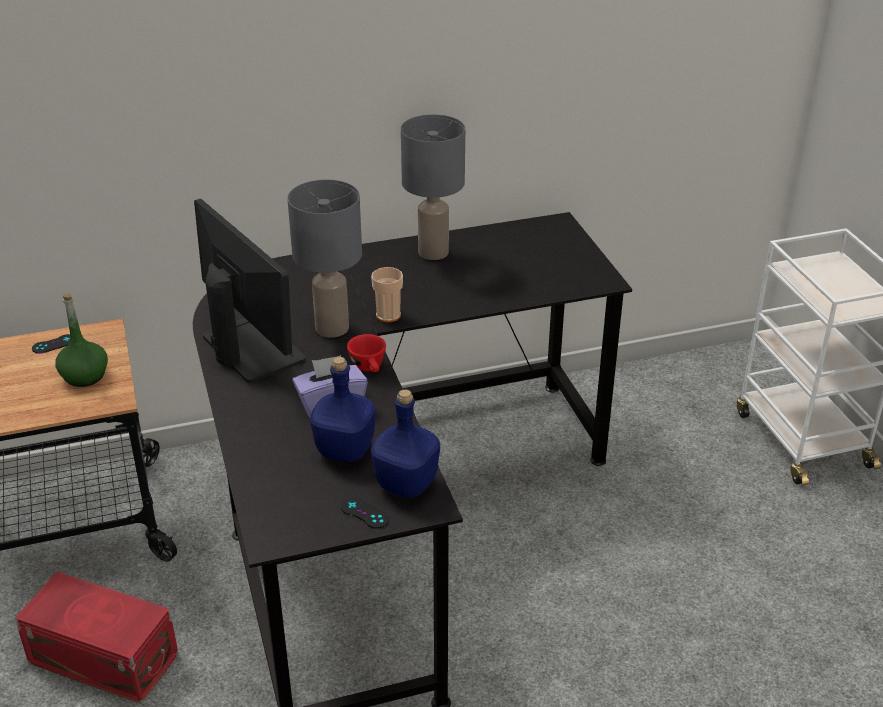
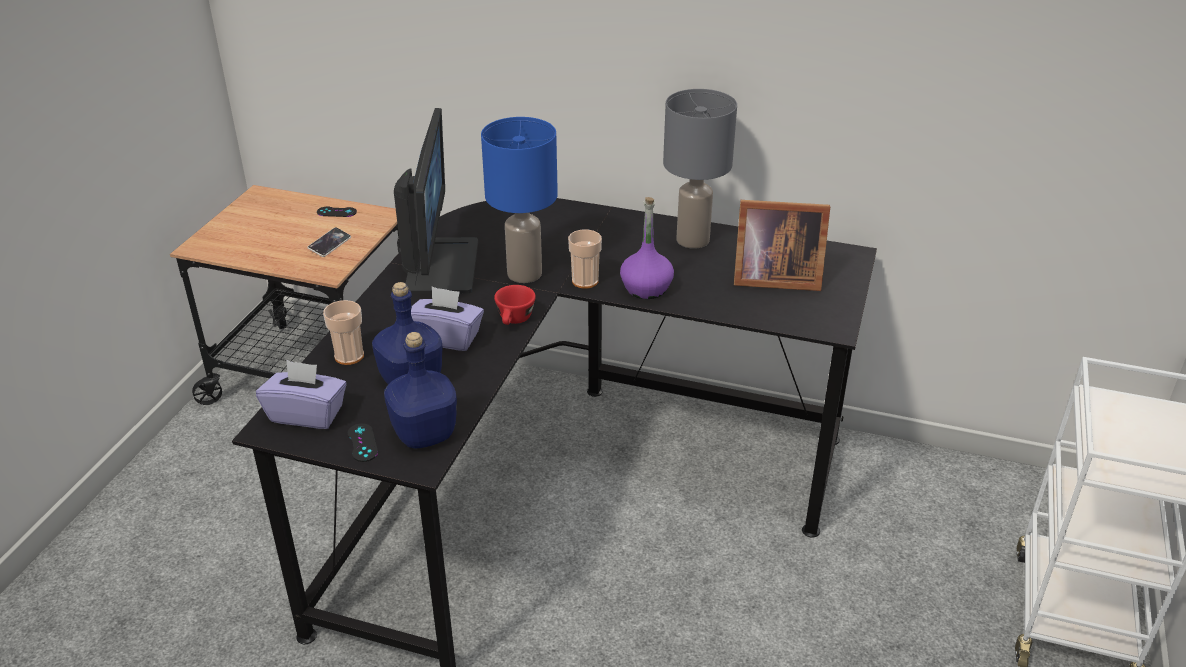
camera: 35 degrees right, 0 degrees up
(85, 375) = (330, 245): green bottle -> phone
(103, 656) = (248, 491): red storage box -> none
(265, 453) = (349, 356): none -> cup
(289, 514) = (307, 414): none -> purple tissue box
(332, 327) = (525, 273): grey table lamp -> blue table lamp
(442, 303) = (646, 288): none -> purple bottle
(523, 260) = (772, 277): none -> picture frame

